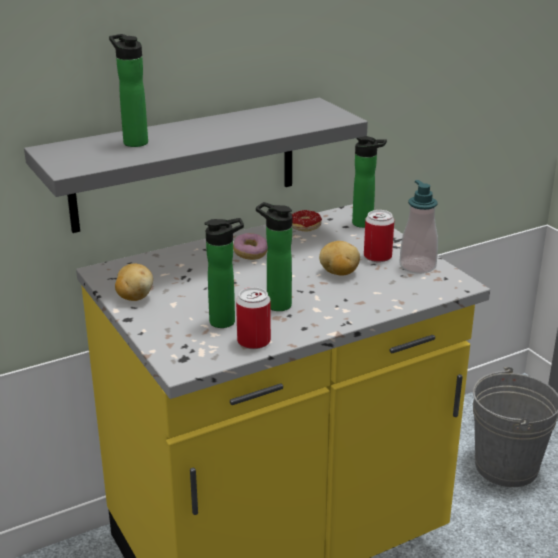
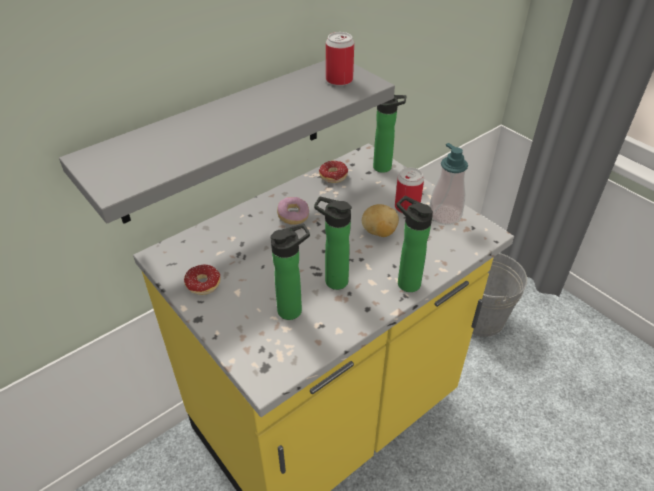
camera: 10 degrees left, 15 degrees up
(133, 142) = (174, 138): bottle -> bottle (405, 282)
(134, 297) = (198, 288): potato -> donut
(253, 341) = (326, 334): can -> can (339, 80)

